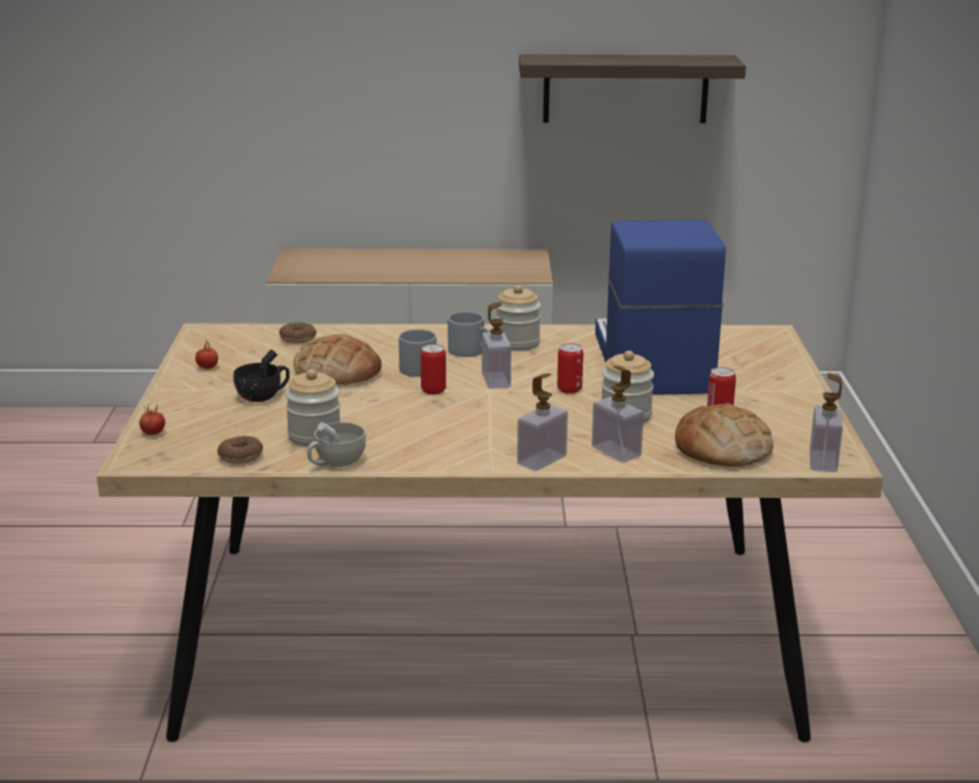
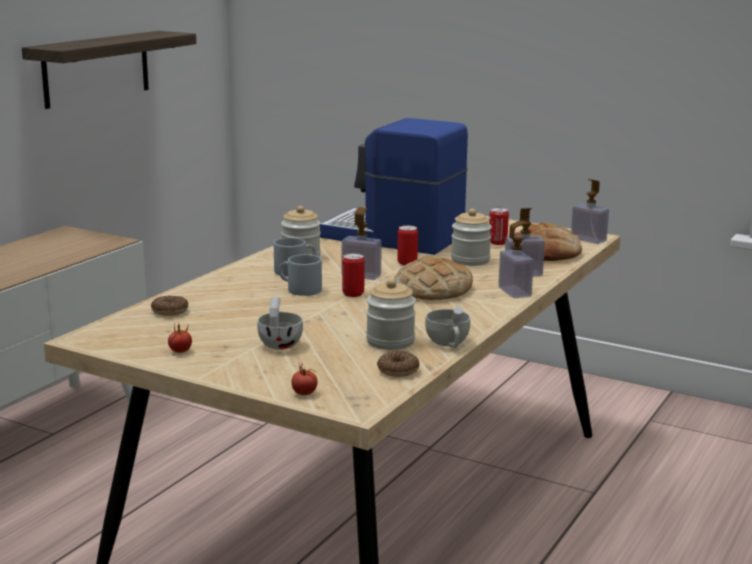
camera: 60 degrees left, 5 degrees down
(263, 396) = (280, 343): black cup -> white cup
(338, 371) = (267, 312): bread -> bread (432, 289)

